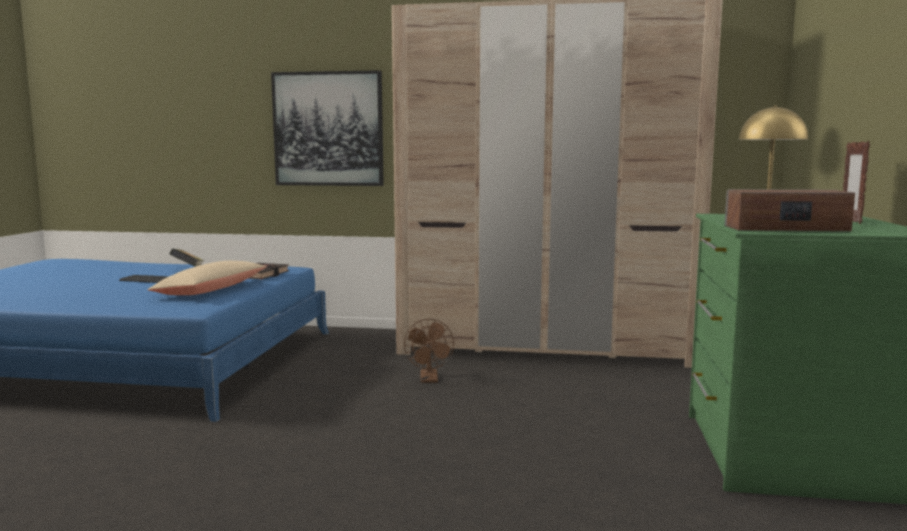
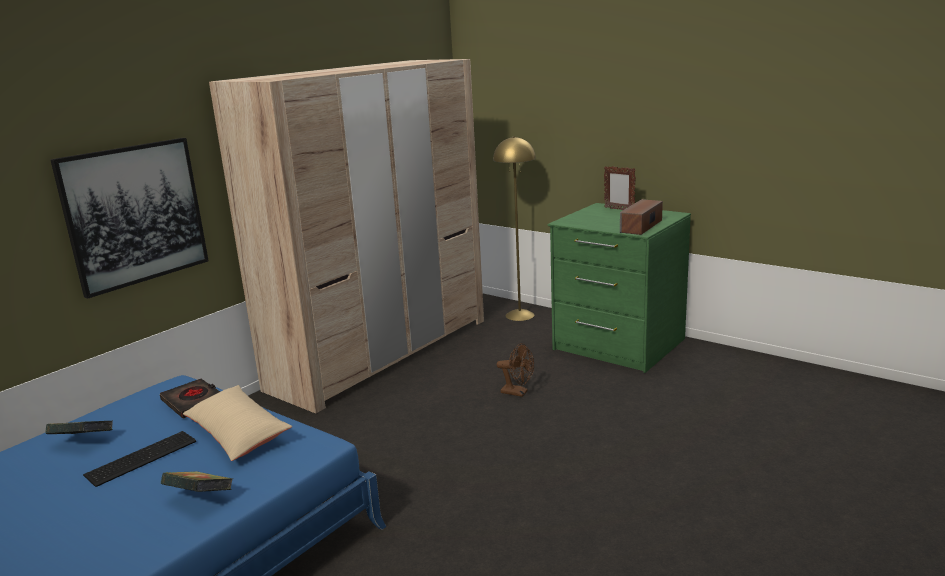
camera: 60 degrees left, 10 degrees up
(102, 299) = (200, 498): none -> book
(429, 380) = (397, 412): brown fan -> brown fan (518, 392)

